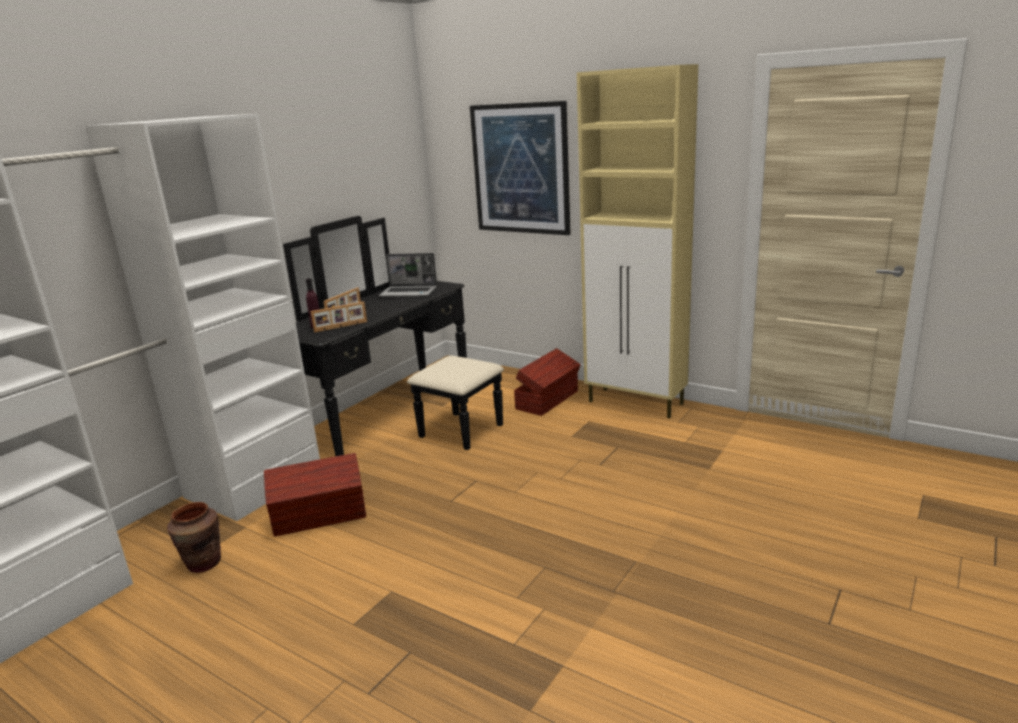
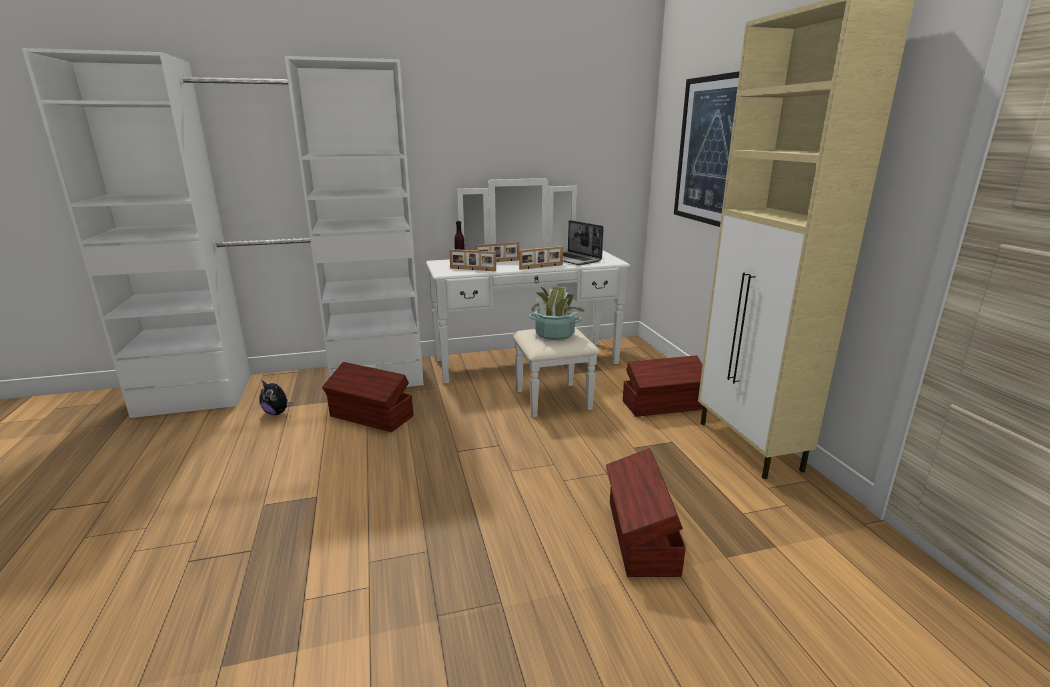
camera: 40 degrees right, 0 degrees up
(203, 563) = (277, 413): brown vase -> plush toy
(399, 306) = (541, 267): none -> picture frame
(403, 415) = (533, 369): black dresser -> white dresser
(454, 365) = (554, 334): none -> potted plant
(654, 484) = (640, 537): none -> brown storage box

